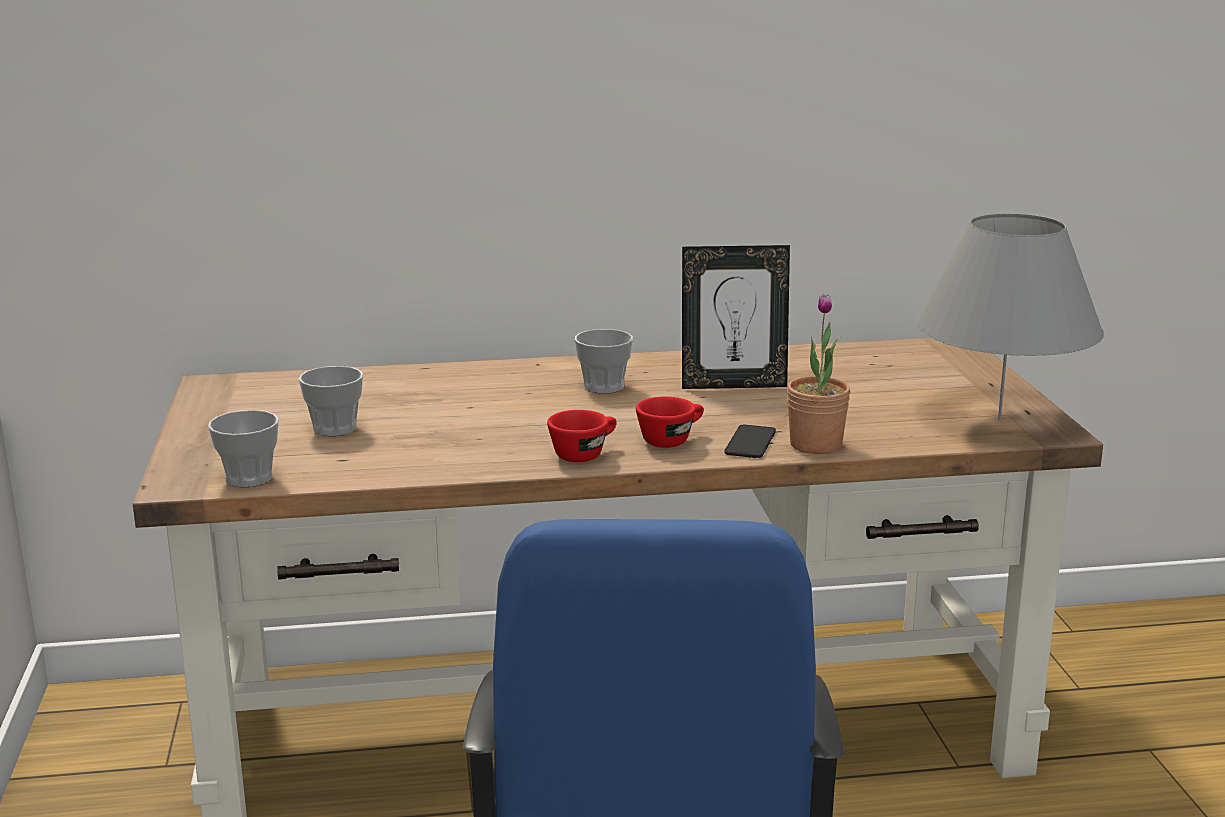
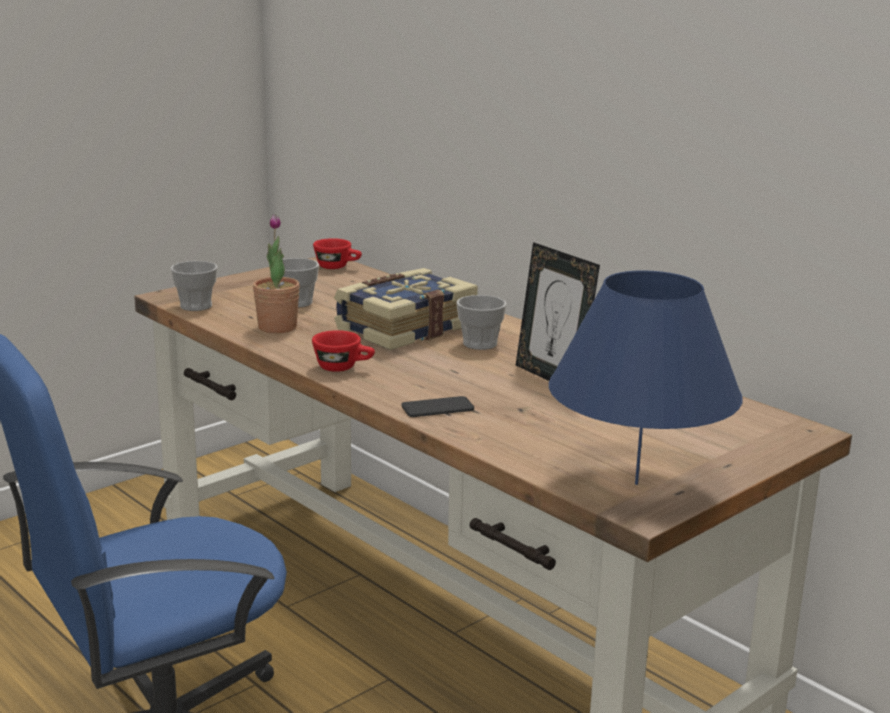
camera: 55 degrees right, 0 degrees up
(507, 403) = (403, 328): none -> book
(671, 439) = (406, 384): red cup -> red cup (338, 267)
(816, 445) = (465, 429): potted plant -> potted plant (277, 327)
(999, 419) = (636, 484): grey table lamp -> blue table lamp

